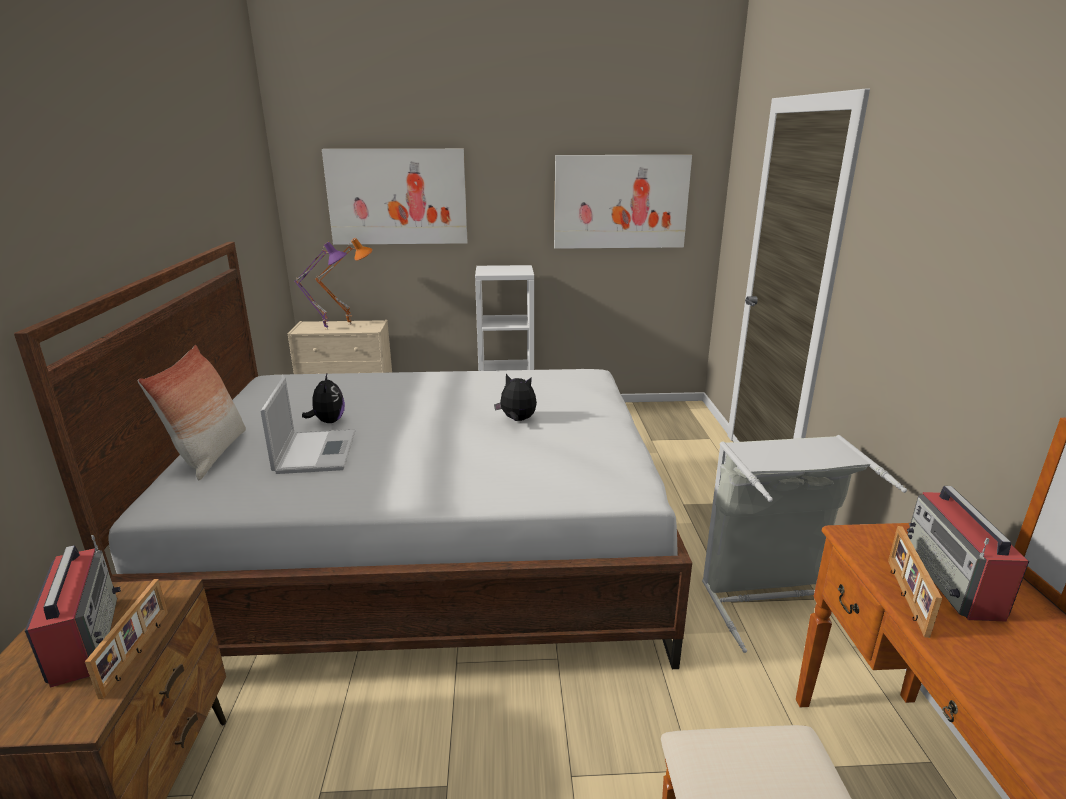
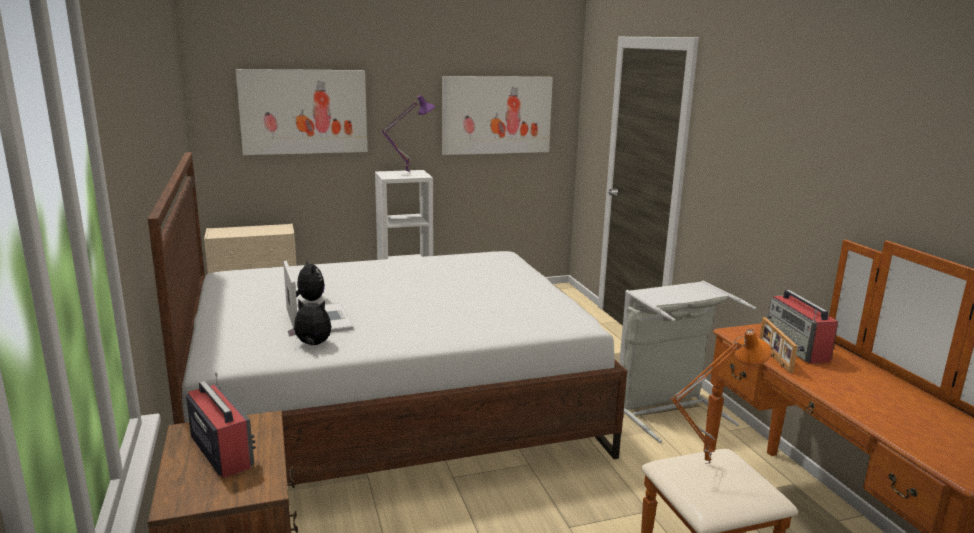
camera: 15 degrees left, 5 degrees down
(137, 652) = (272, 453): picture frame -> none
(211, 454) = (227, 329): pillow -> none
(327, 329) = (241, 233): purple table lamp -> purple table lamp (408, 173)
(350, 323) = (259, 228): orange table lamp -> orange table lamp (706, 462)
(517, 420) = (466, 288): plush toy -> plush toy (312, 345)

